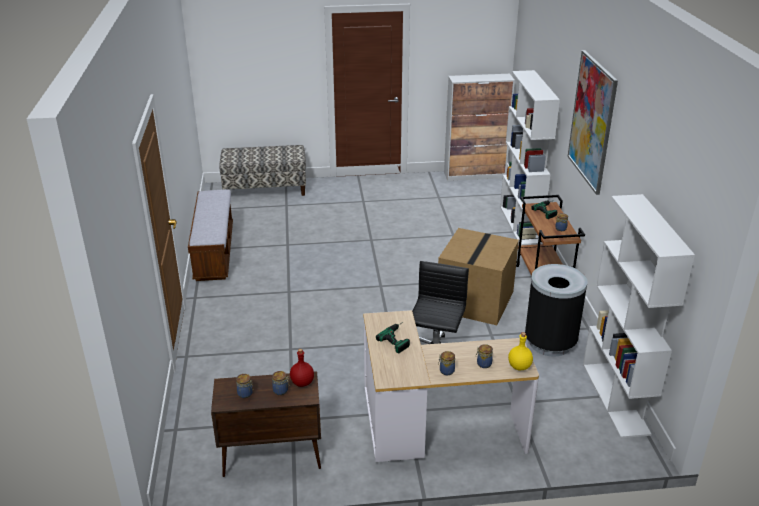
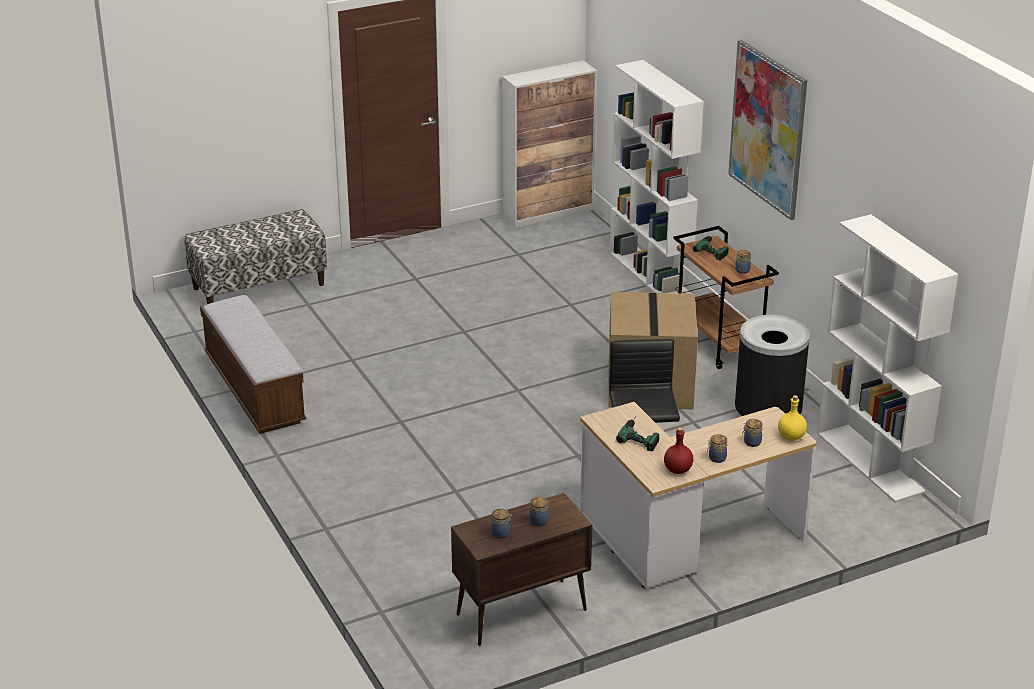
camera: 20 degrees left, 0 degrees up
(302, 382) = (556, 508): red bottle -> red bottle (677, 470)

